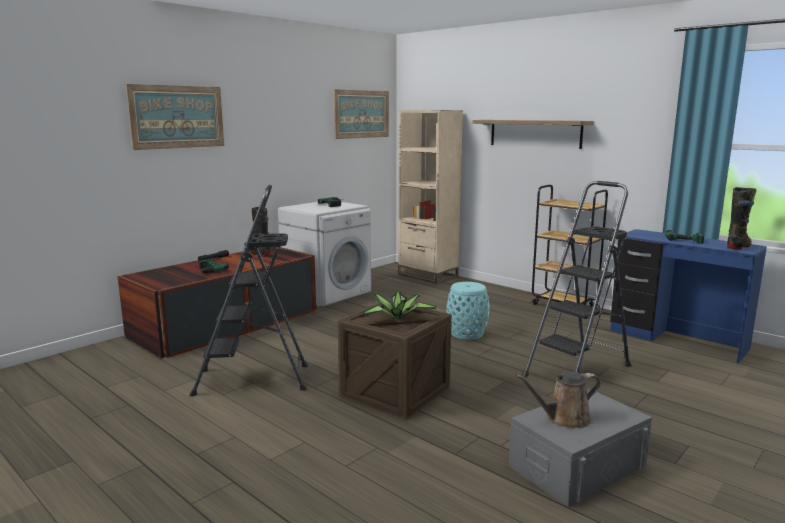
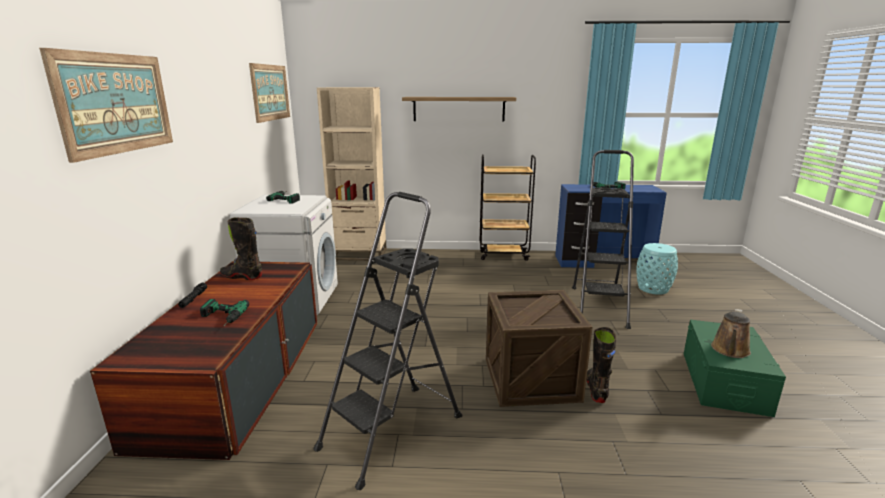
camera: 40 degrees left, 5 degrees up
(397, 318) = (537, 308): potted plant -> none
(466, 334) = (484, 301): turquoise stool -> turquoise stool (653, 289)
(577, 465) = (724, 382): grey storage box -> green storage box
(738, 247) = (645, 188): black boot -> black boot (596, 389)

